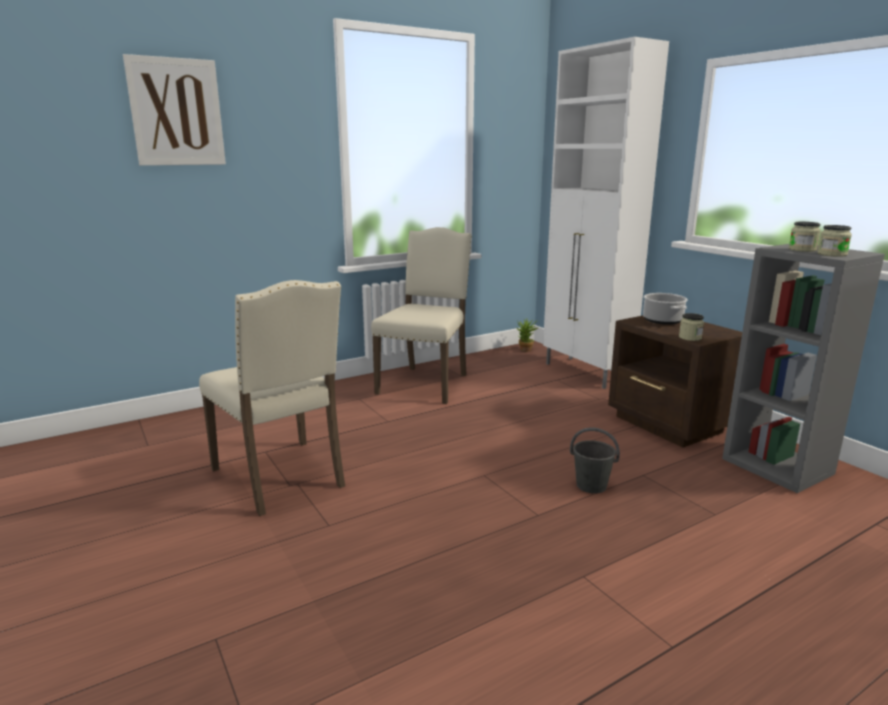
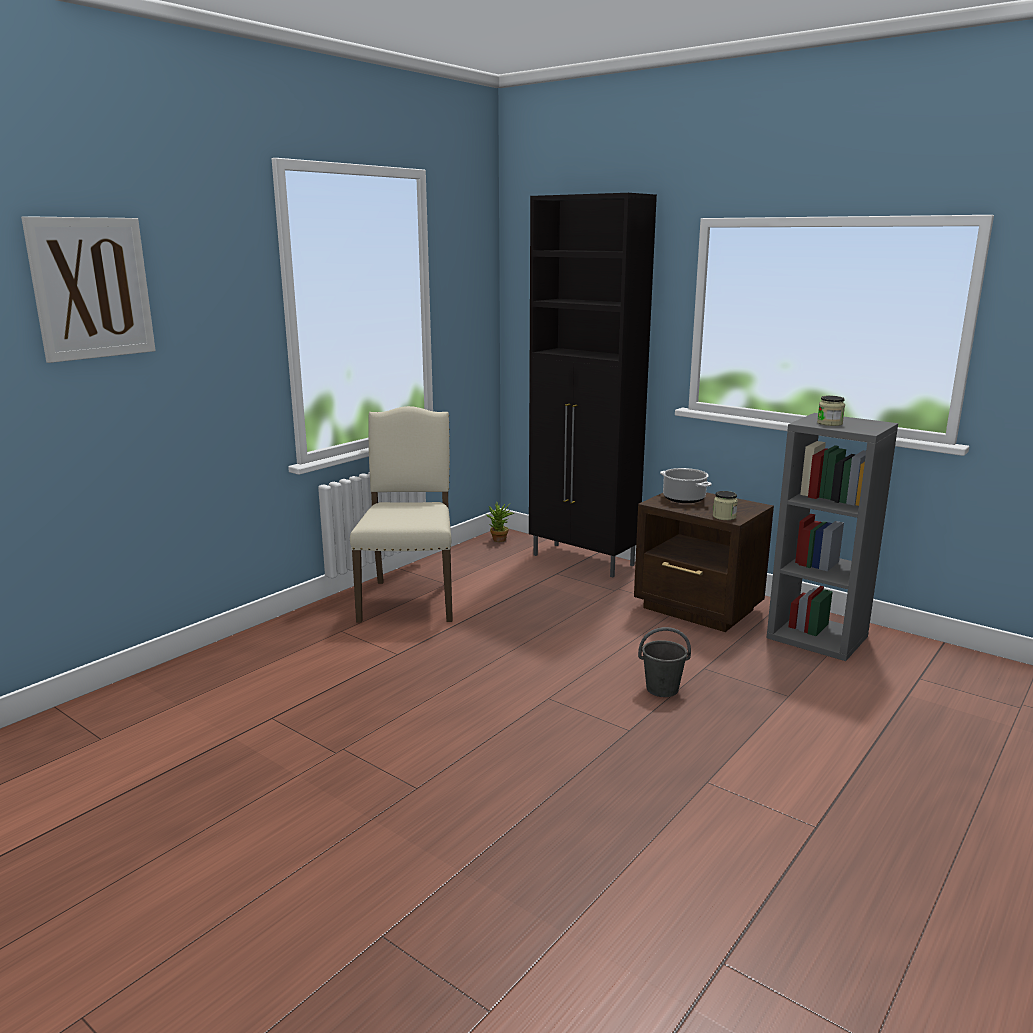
camera: 20 degrees left, 0 degrees up
(282, 477) = (318, 745): beige chair -> none
(586, 373) = (583, 560): white cabinet -> black cabinet
(832, 254) = (859, 428): jar -> none

